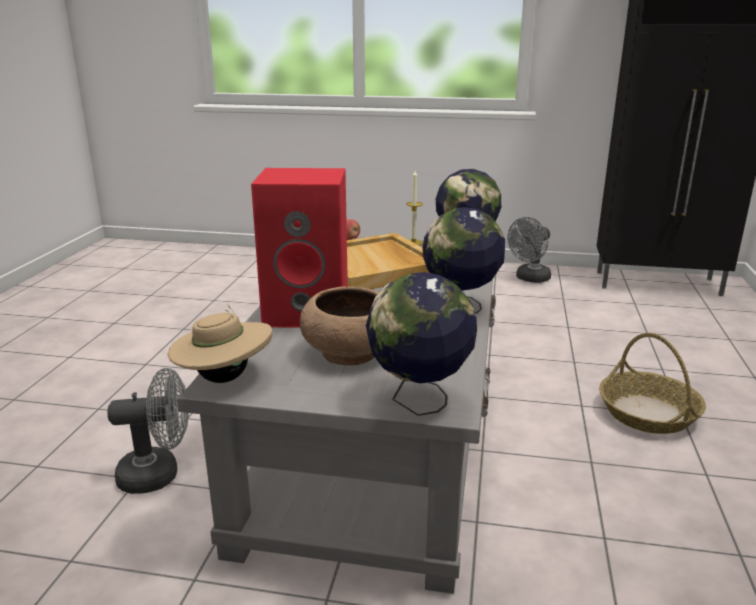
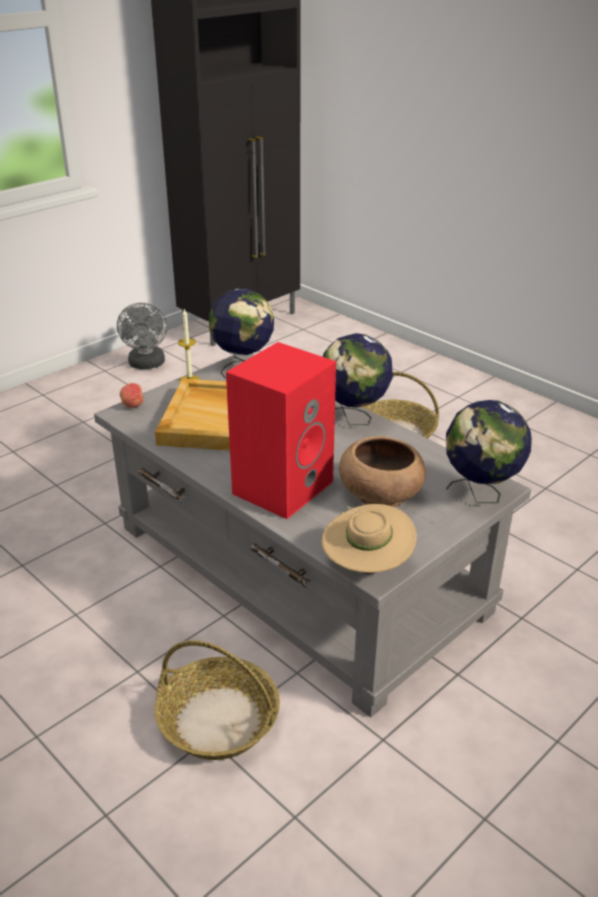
camera: 55 degrees left, 10 degrees up
(159, 474) = (217, 720): grey fan -> basket

